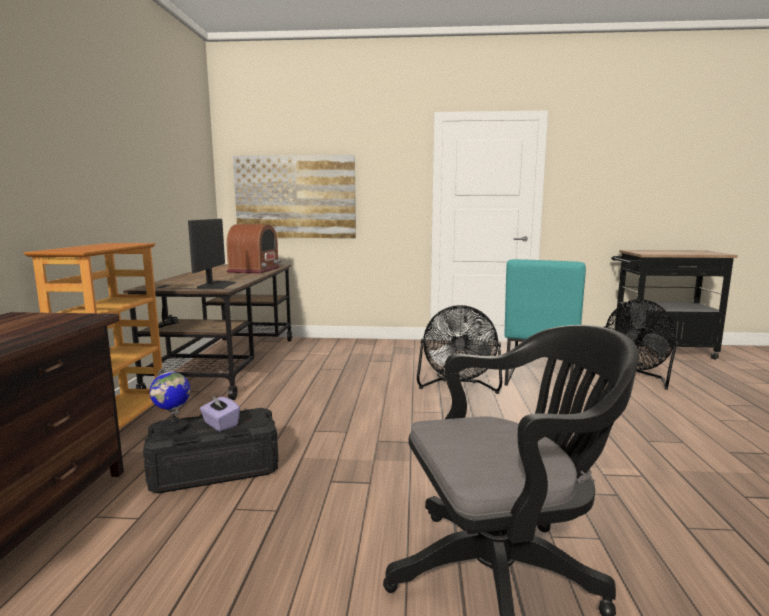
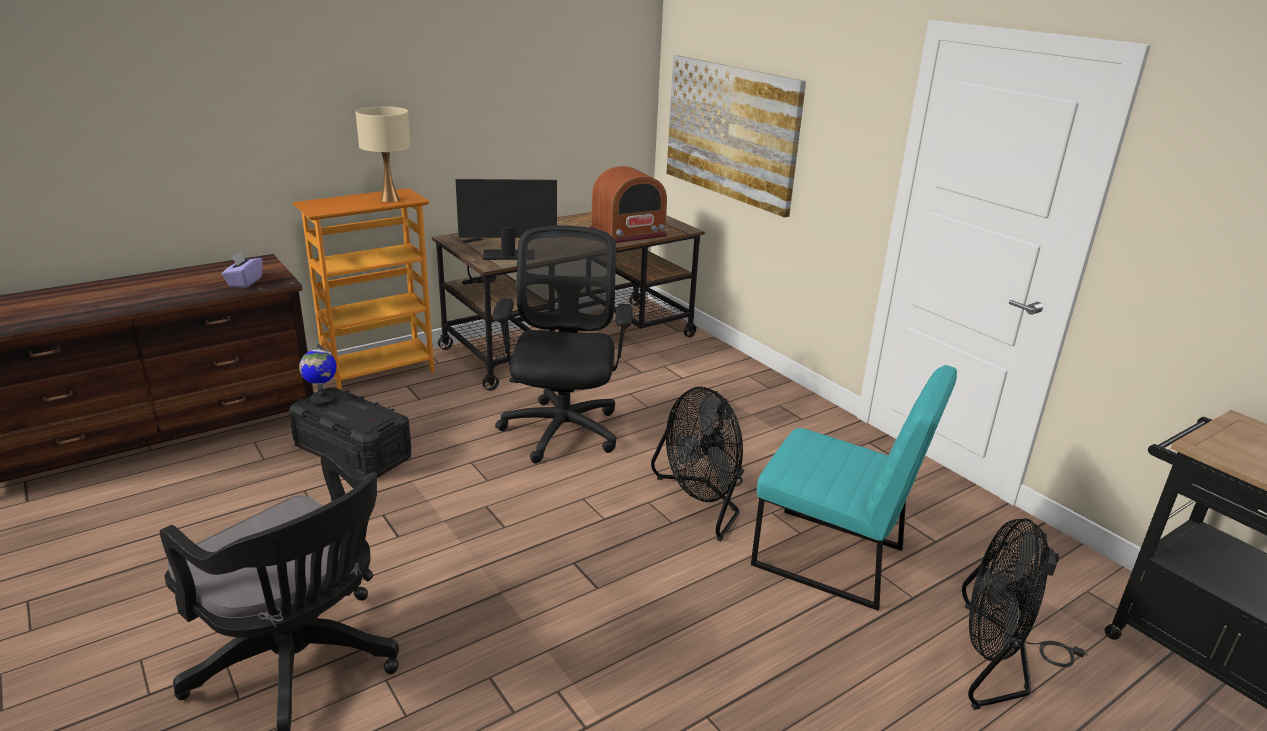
camera: 50 degrees right, 15 degrees up
(119, 245) = (389, 199): none -> beige table lamp
(216, 285) = (508, 255): monitor -> monitor turned 150 degrees counterclockwise
(220, 424) = (349, 414): purple tissue box -> purple tissue box (244, 282)
(332, 396) = (563, 435): none -> black office chair
(539, 378) = (832, 559): turquoise chair -> turquoise chair turned 135 degrees counterclockwise

